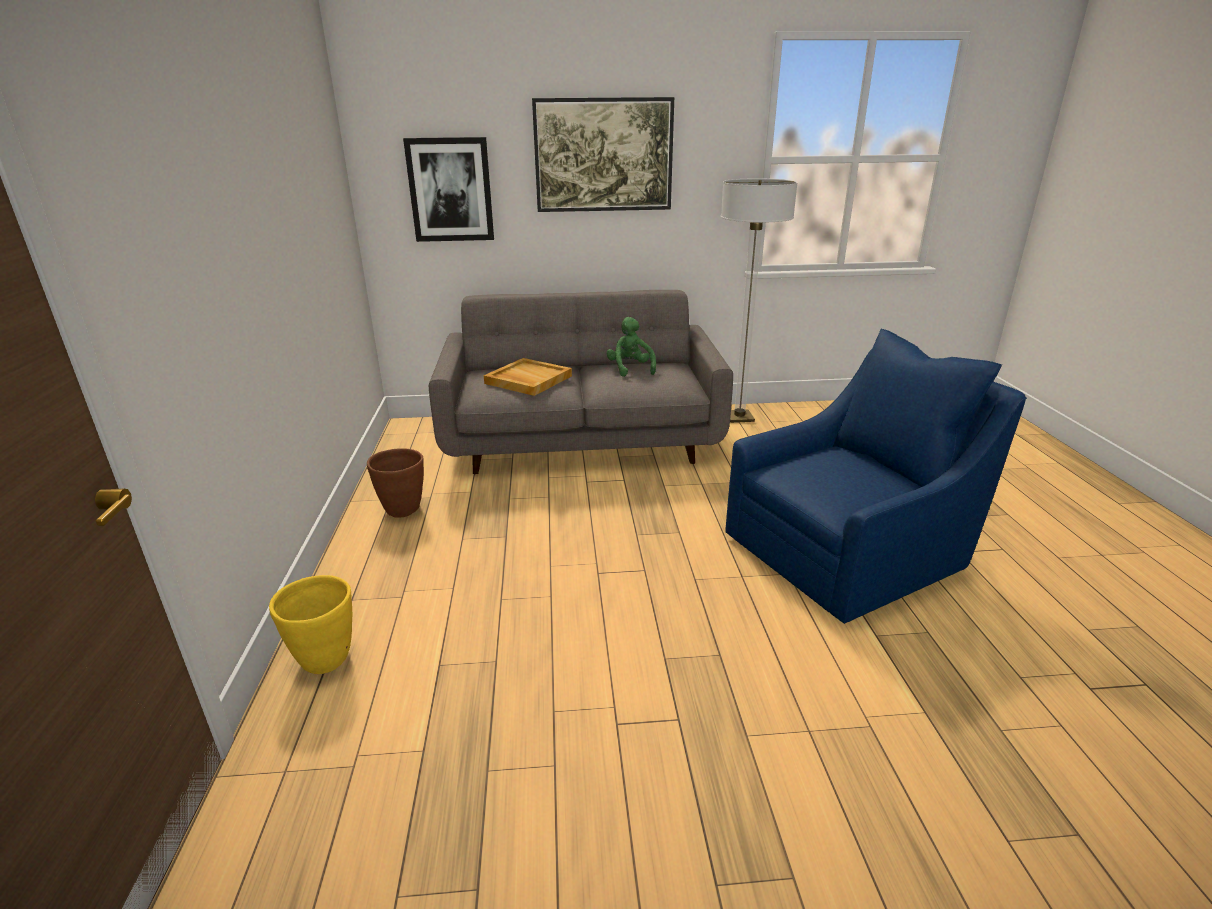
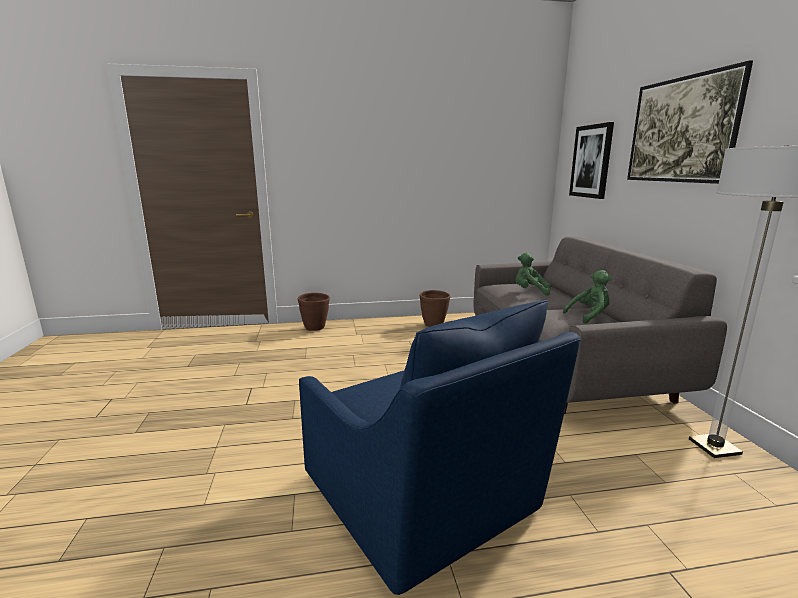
camera: 85 degrees right, 10 degrees down
(326, 659) = (315, 328): yellow planter -> brown planter
(527, 380) = (530, 292): beige tray -> green plush toy

